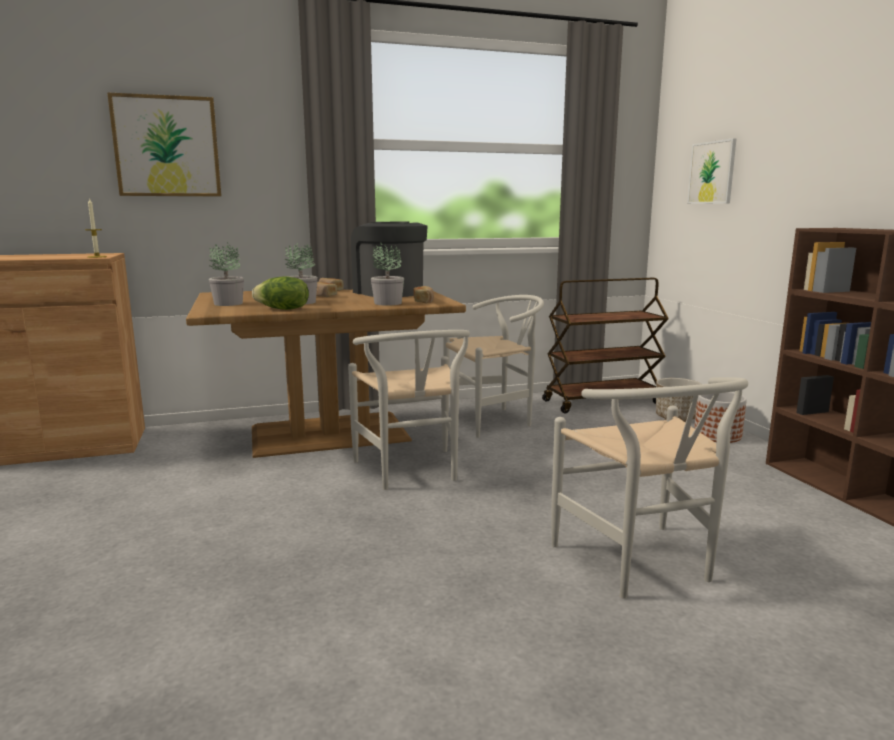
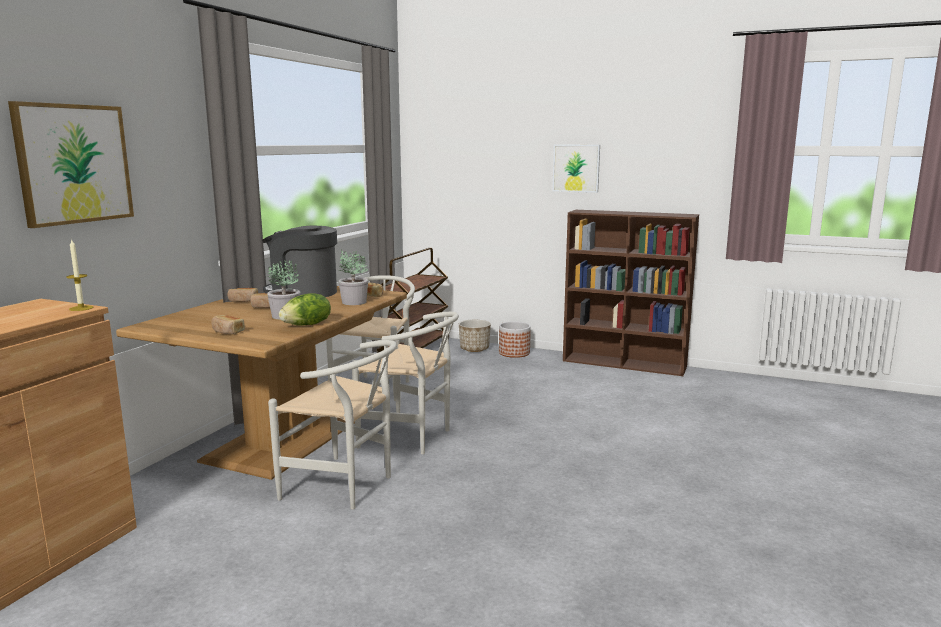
camera: 50 degrees left, 0 degrees up
(228, 303) = (227, 332): potted plant -> bread
(641, 566) = (616, 429): white chair -> white chair (346, 486)
(712, 172) = (466, 168): picture -> picture (576, 168)

